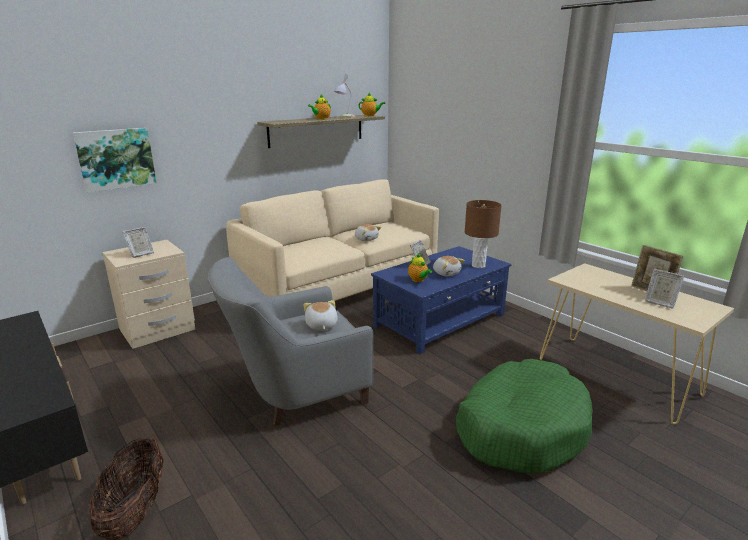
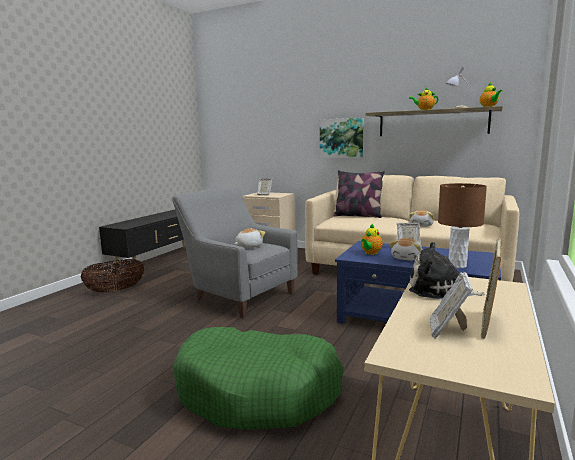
camera: 65 degrees right, 10 degrees down
(116, 159) = (275, 135): picture -> picture (341, 138)
(292, 246) = (358, 216): none -> pillow
(593, 285) = (440, 291): none -> plush toy

